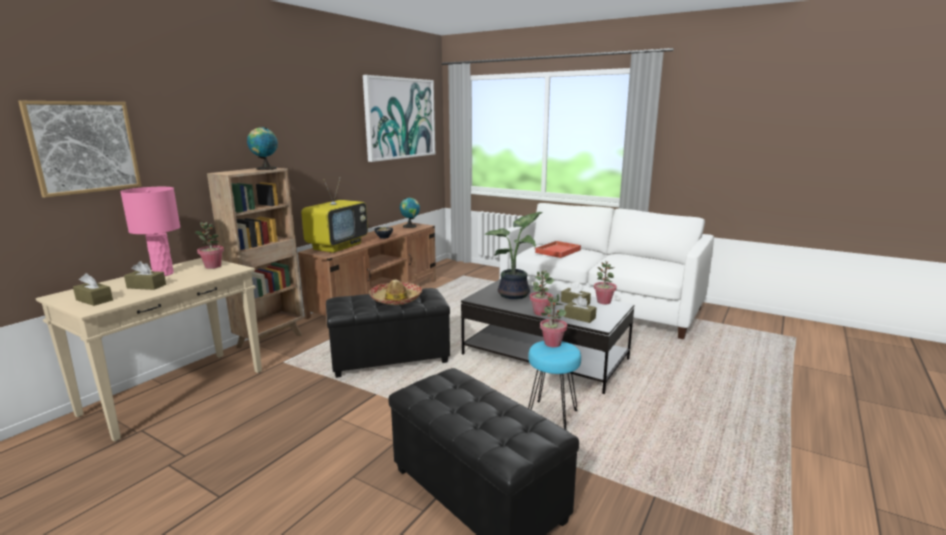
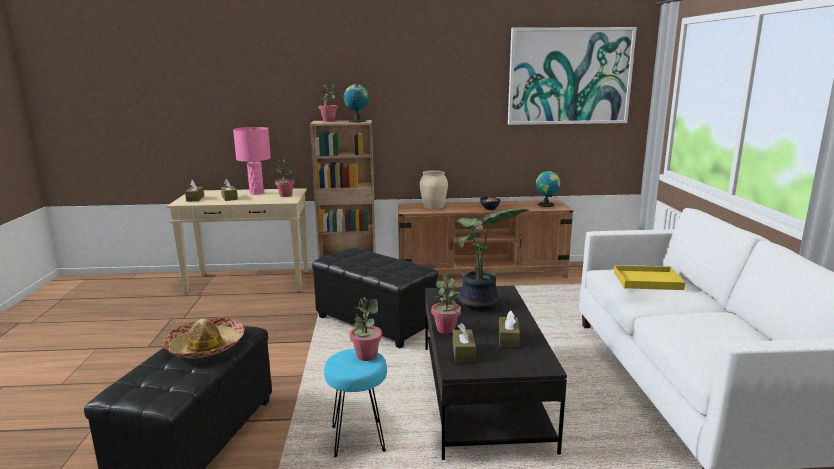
camera: 55 degrees right, 0 degrees up
(84, 147) = (229, 95): picture -> none
(337, 246) = (433, 206): television -> beige vase
(396, 299) = (377, 265): hat -> hat (206, 346)
(557, 251) = (646, 280): red tray -> yellow tray
(603, 302) = (539, 354): potted plant -> potted plant (328, 121)

